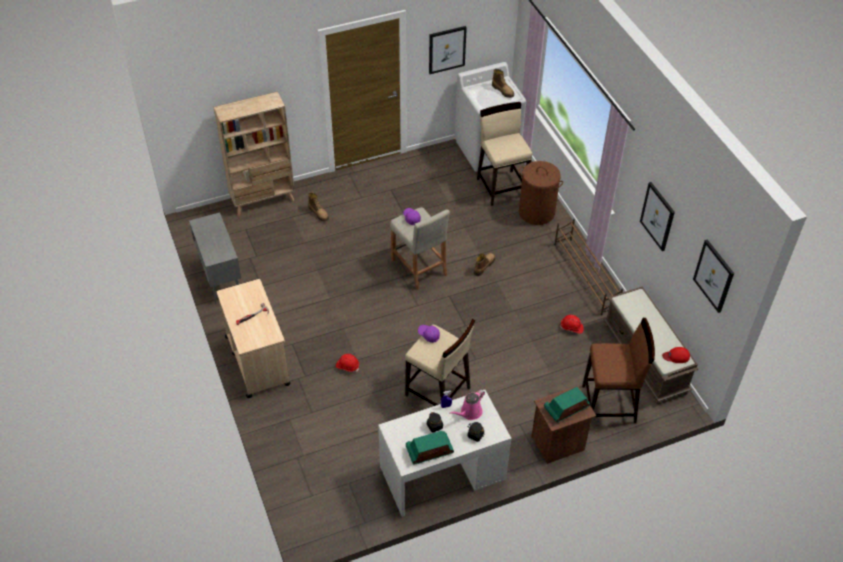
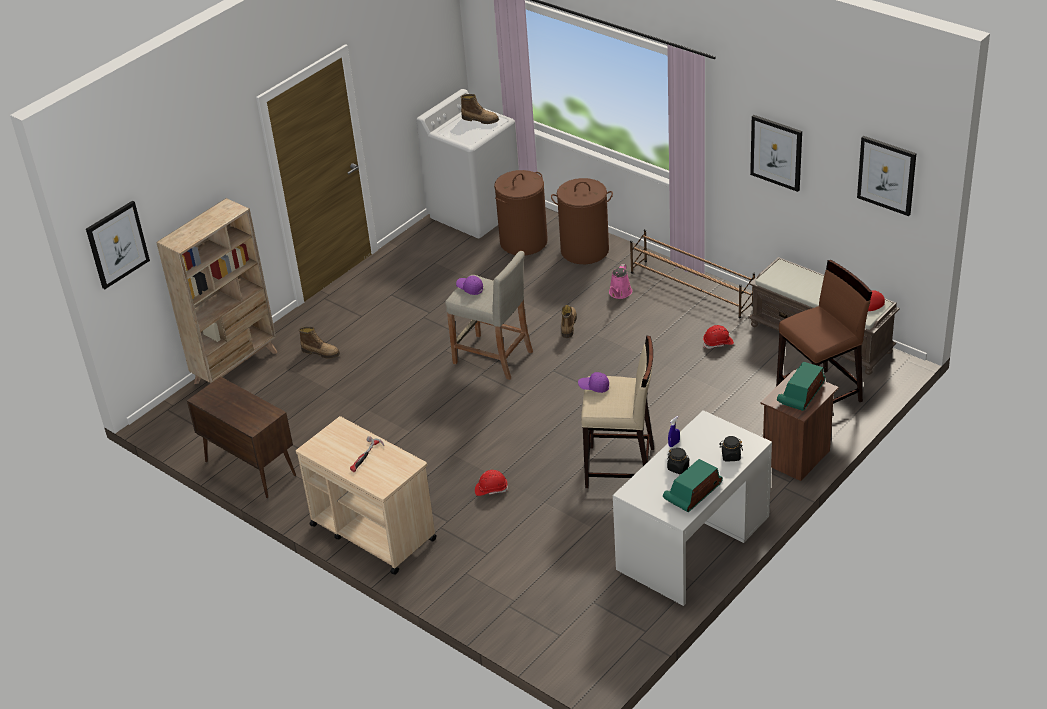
camera: 25 degrees left, 10 degrees down
(220, 277) = (249, 468): grey cabinet -> brown cabinet
(447, 49) = (398, 88): picture -> picture (117, 244)
(469, 412) = (705, 438): pink watering can -> pink watering can (619, 293)
(501, 187) = (523, 242): beige stool -> brown laundry basket

